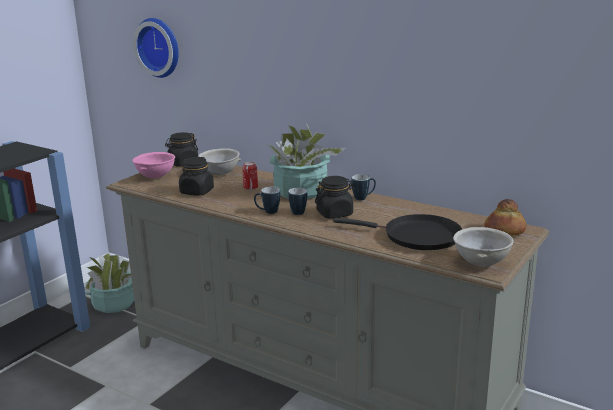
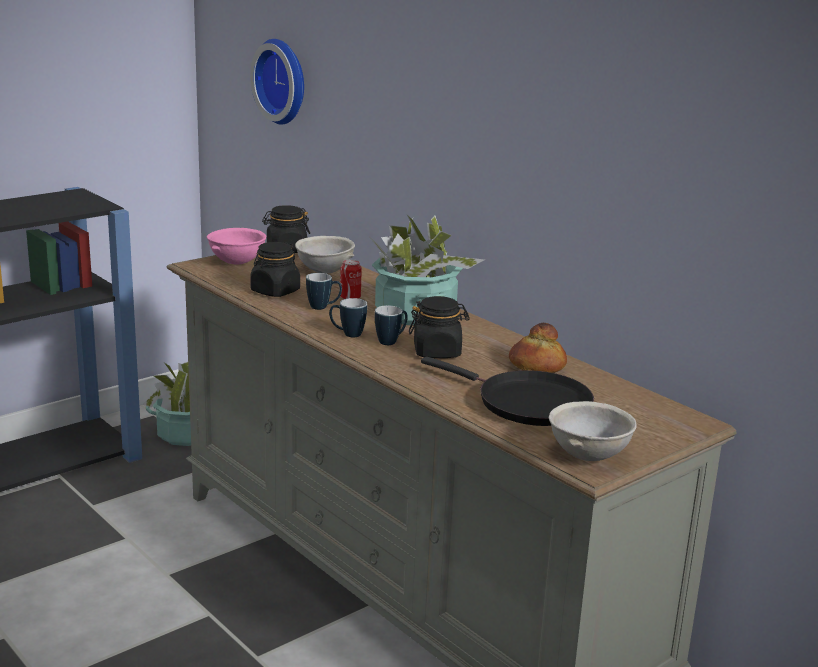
camera: 15 degrees right, 0 degrees up
(363, 198) = (496, 337): mug -> mug (323, 307)
(504, 230) = (664, 418): bread -> bread (536, 366)

